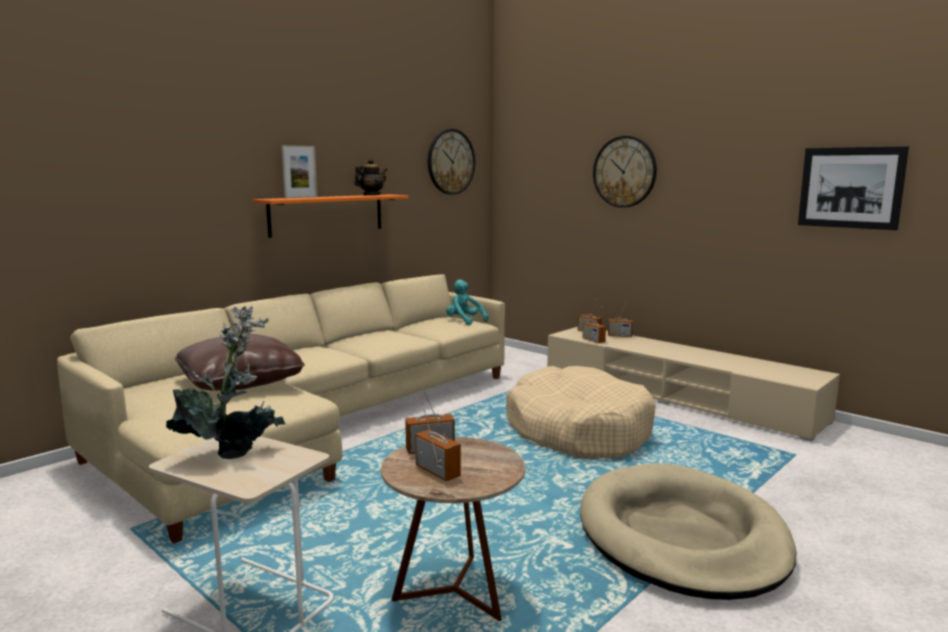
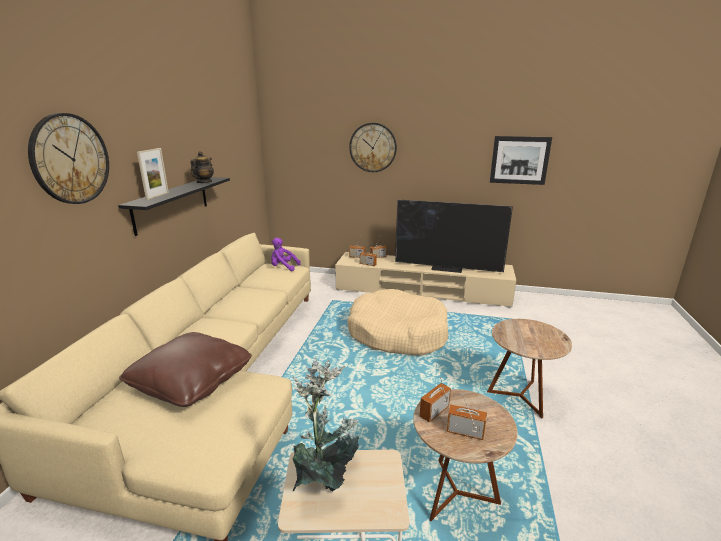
camera: 30 degrees left, 10 degrees up
(327, 214) = (172, 204): orange shelf -> black shelf
(450, 162) = (239, 142): wall clock -> wall clock (70, 159)
(464, 321) = (283, 267): turquoise plush toy -> purple plush toy
(681, 537) = (520, 397): beige dog bed -> brown side table
(712, 361) = (447, 268): none -> television

